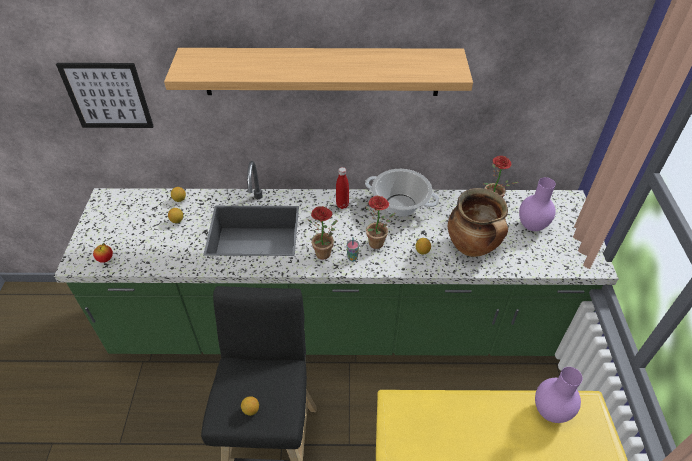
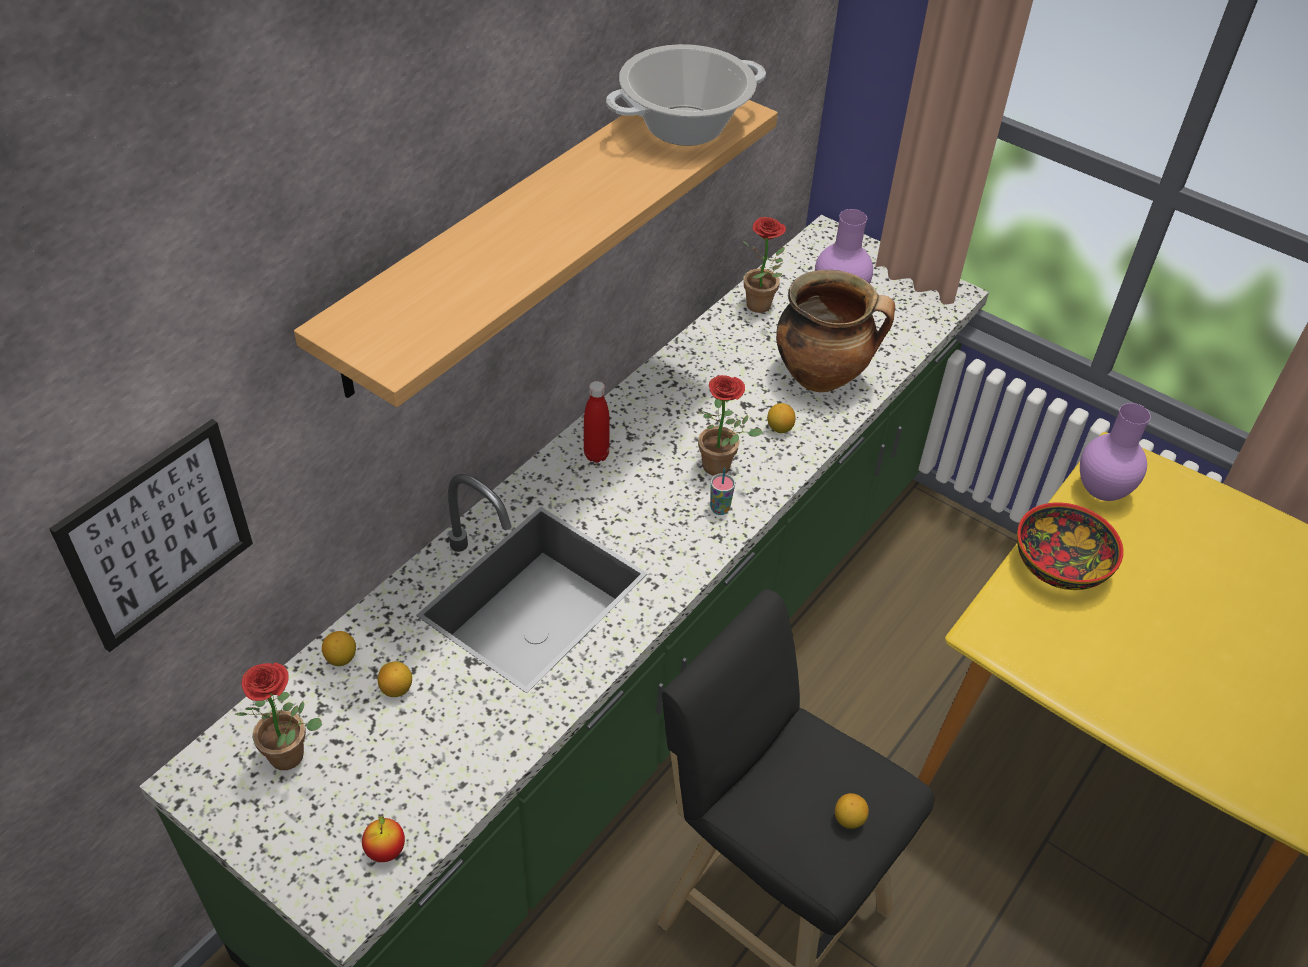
camera: 55 degrees left, 0 degrees up
(325, 256) = (685, 537): potted plant -> potted plant (294, 756)
(400, 205) = (666, 394): cooking pot -> cooking pot (685, 127)
(475, 416) = (1059, 564): none -> bowl

